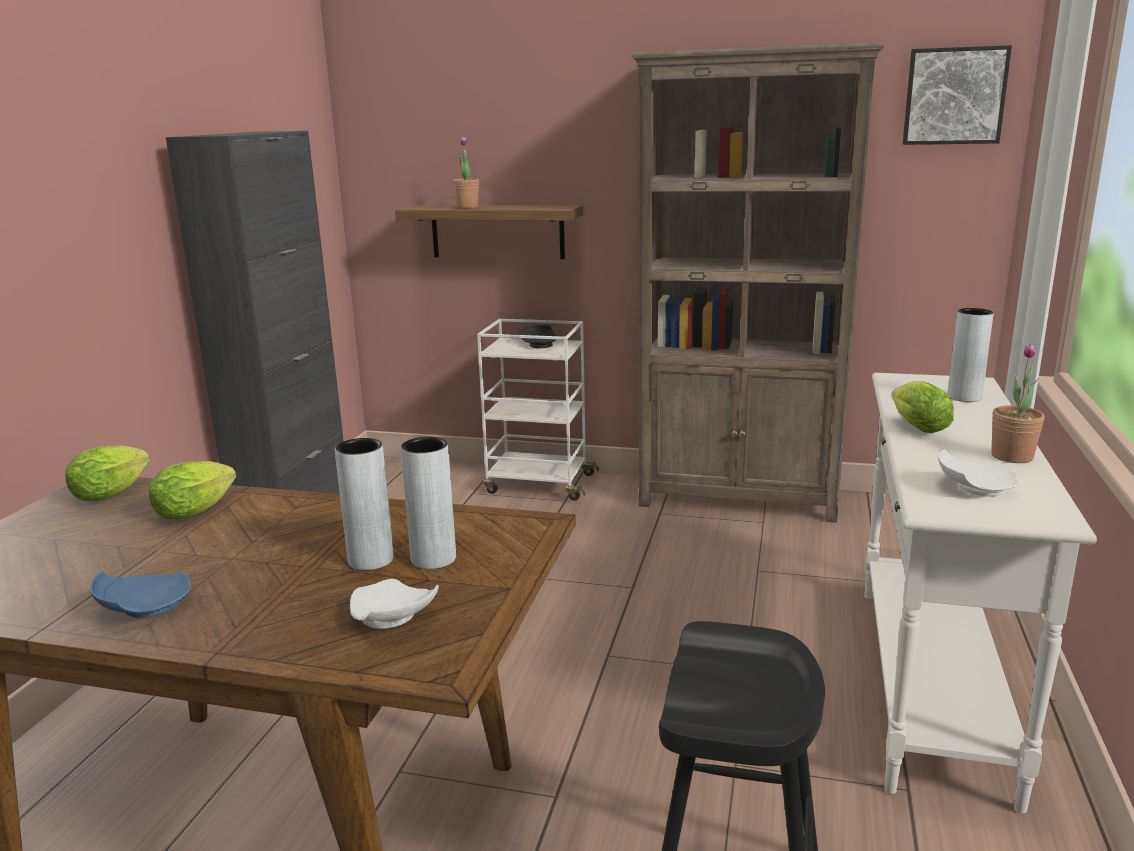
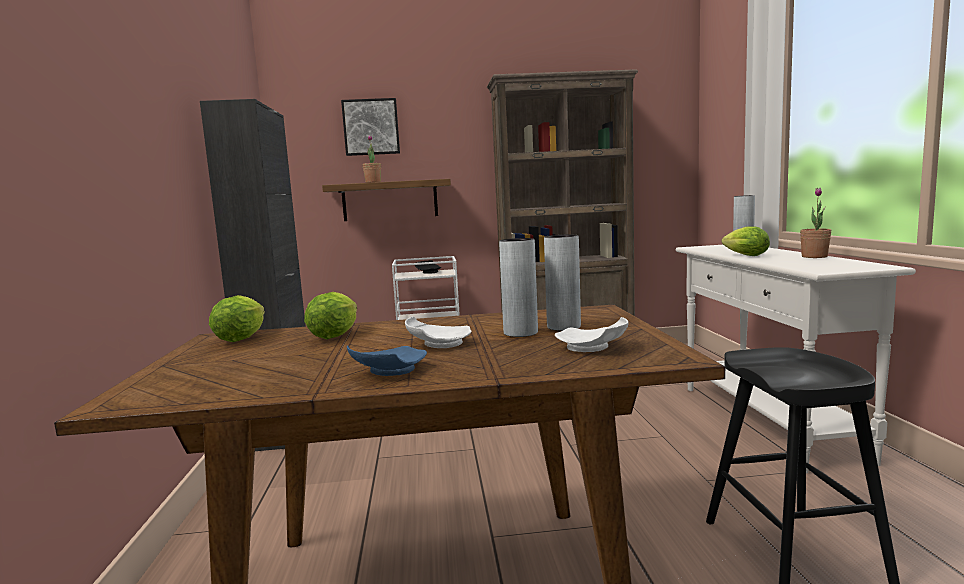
camera: 20 degrees left, 10 degrees down
(954, 96) = (661, 107): picture -> picture (371, 127)
(974, 487) = (823, 264): white plate -> white plate (438, 344)

